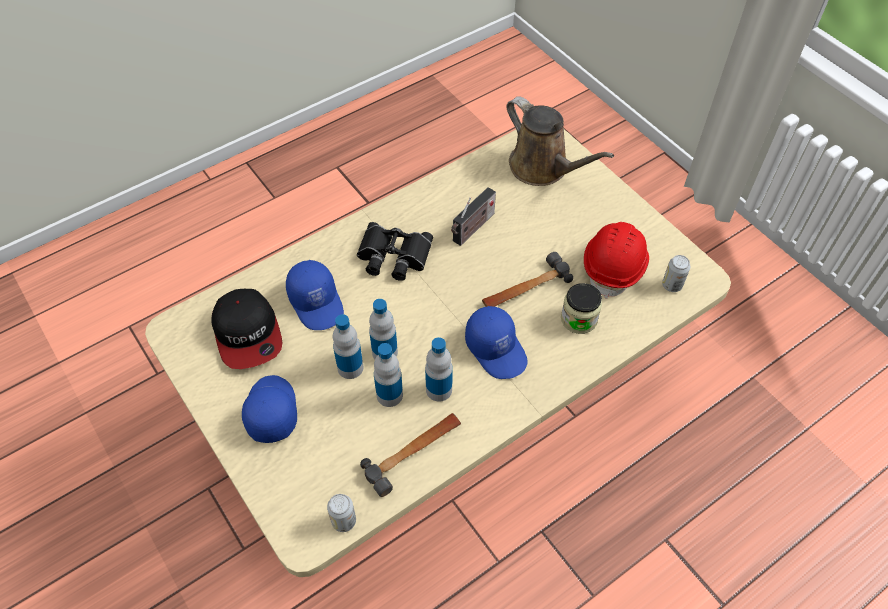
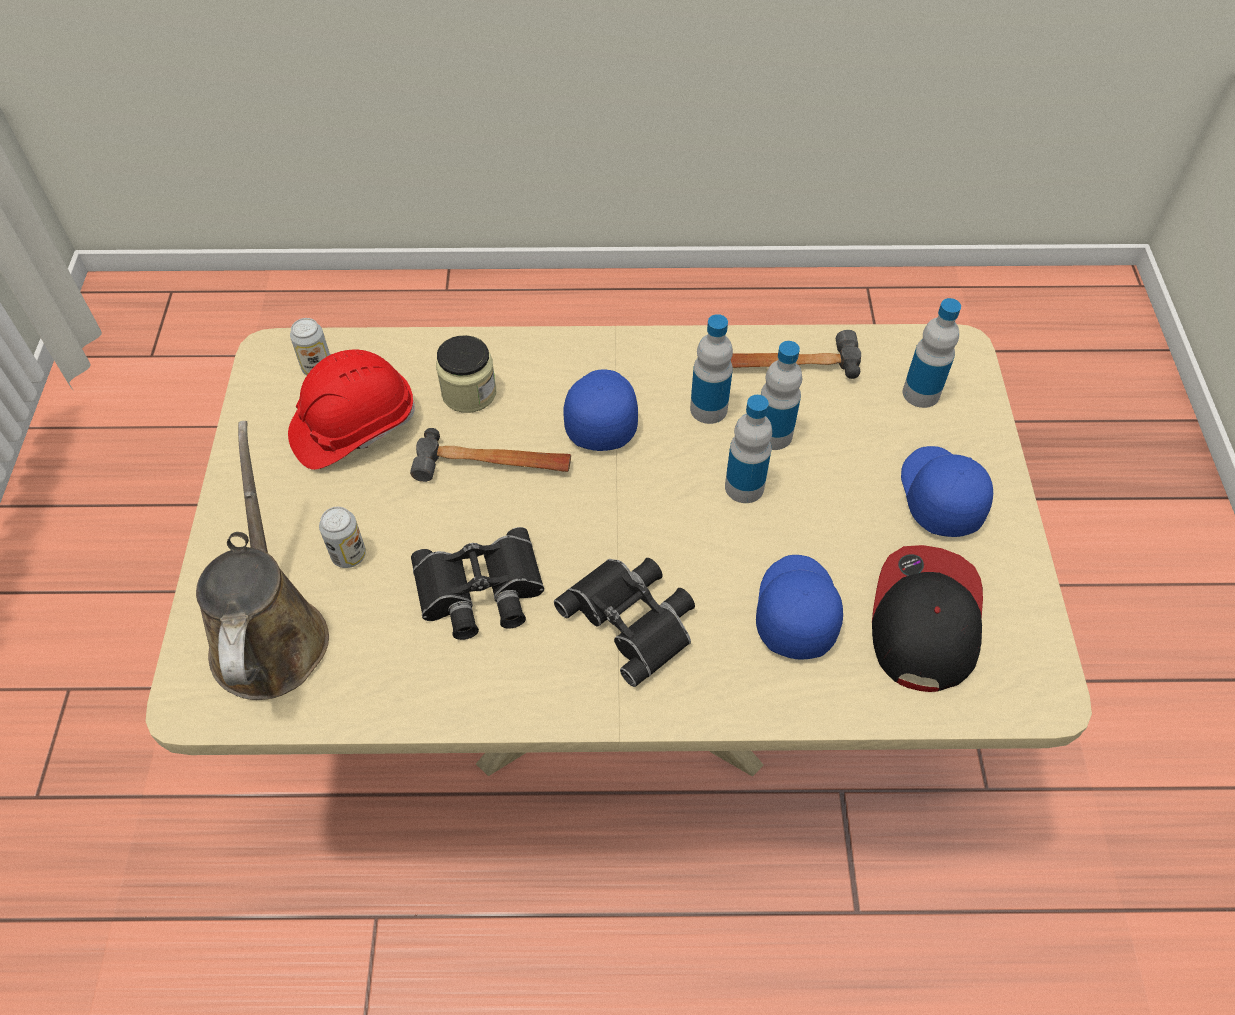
camera: 145 degrees left, 0 degrees up
(270, 411) = (939, 495): blue cap -> blue cap turned 150 degrees clockwise
(344, 521) = (906, 344): can -> can (349, 555)
(350, 367) = (802, 493): bottle -> bottle (921, 393)
(472, 229) = (480, 592): radio -> black binoculars

